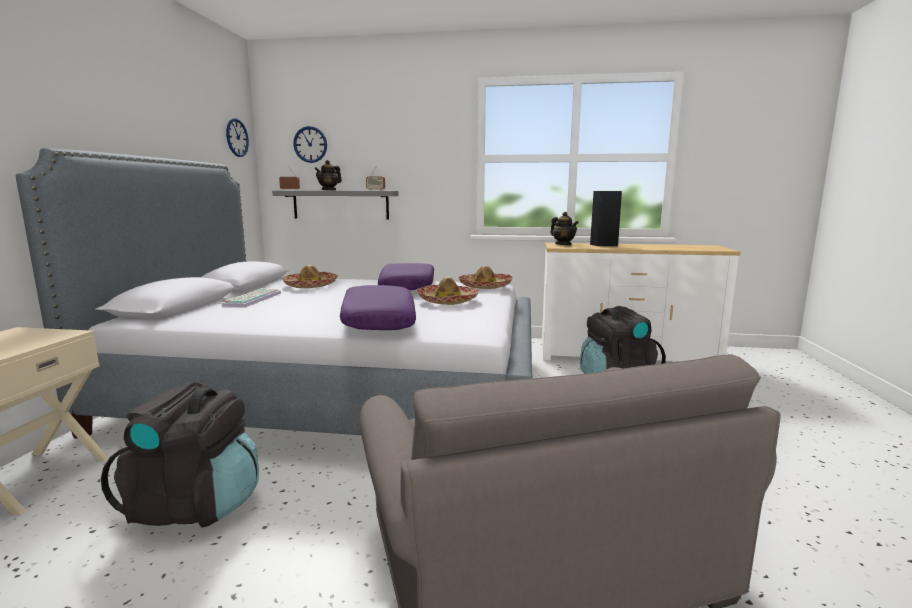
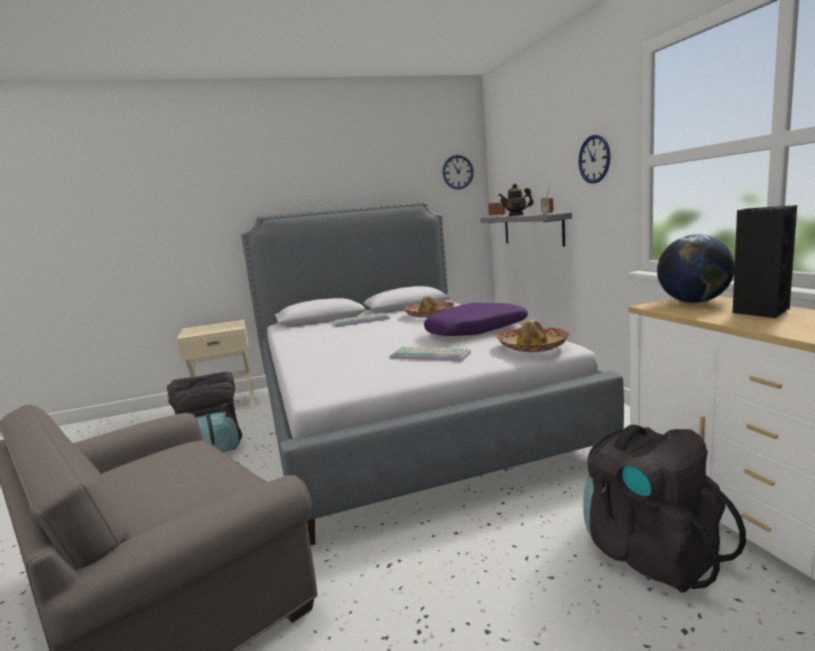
camera: 65 degrees right, 0 degrees up
(310, 144) = (514, 167): wall clock -> wall clock (594, 159)
(377, 320) = (327, 359): purple pillow -> none
(448, 301) = (431, 355): hat -> keyboard
(563, 244) = (693, 302): teapot -> globe

